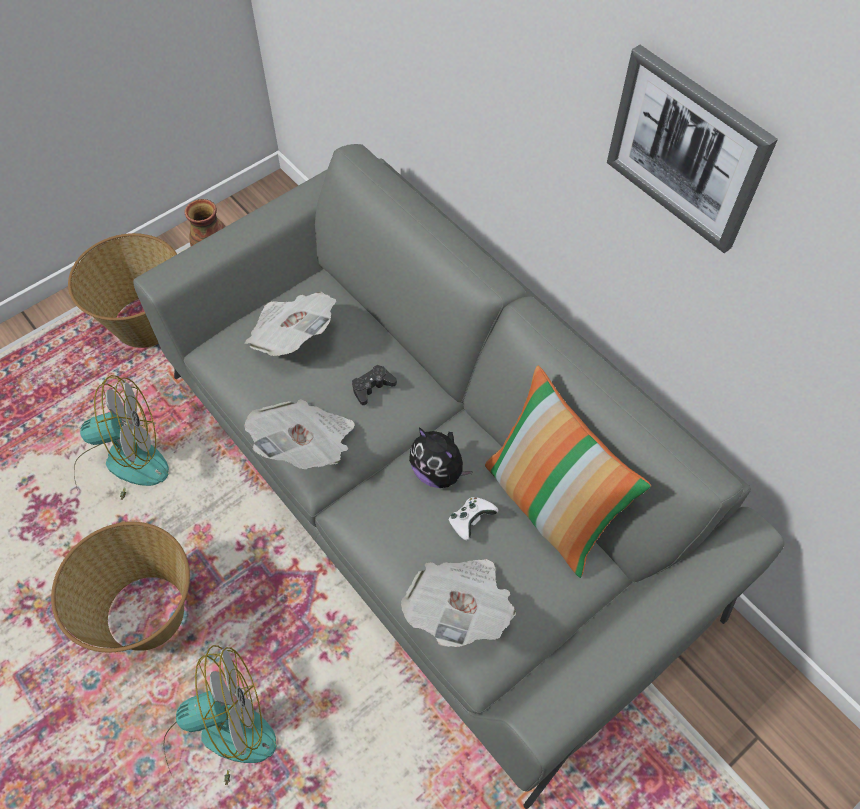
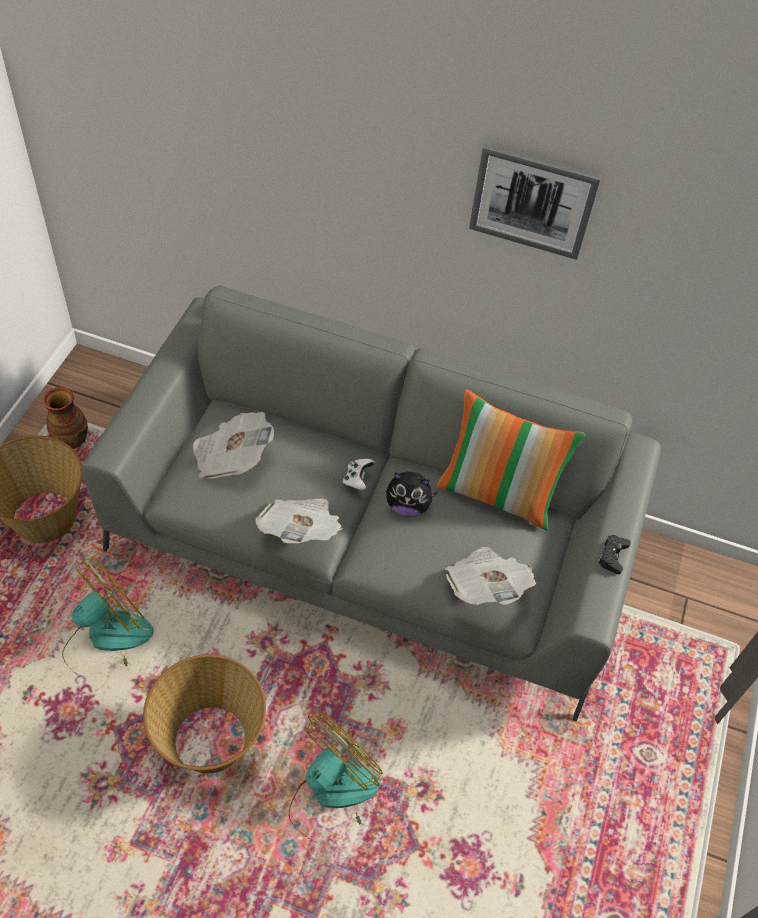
camera: 35 degrees left, 5 degrees down
(372, 387) = (321, 468): black game controller -> black game controller (612, 556)
(470, 521) = (454, 527): white game controller -> white game controller (357, 479)

